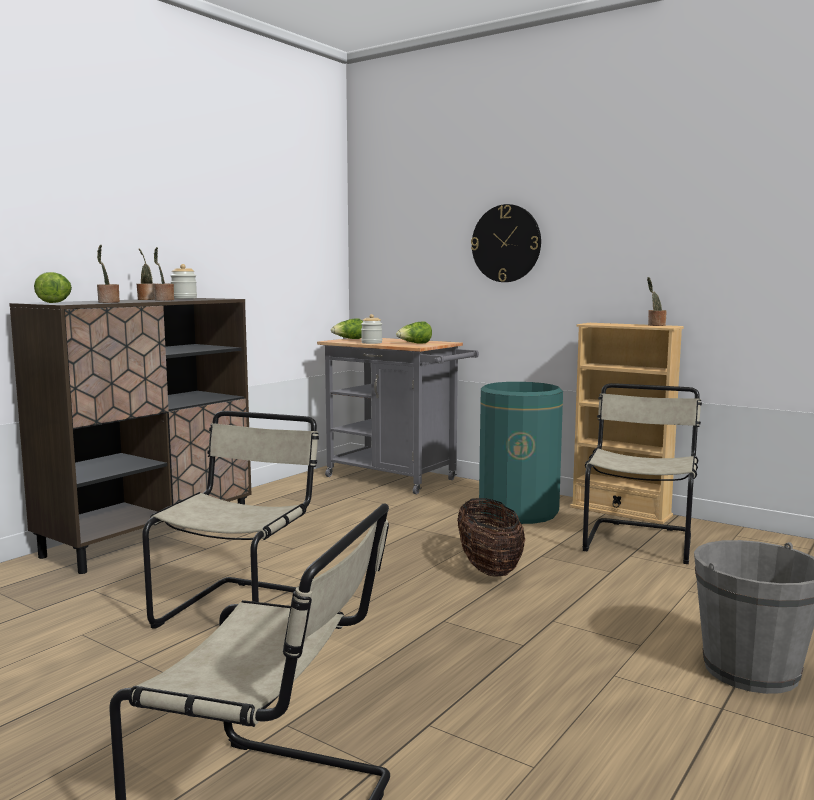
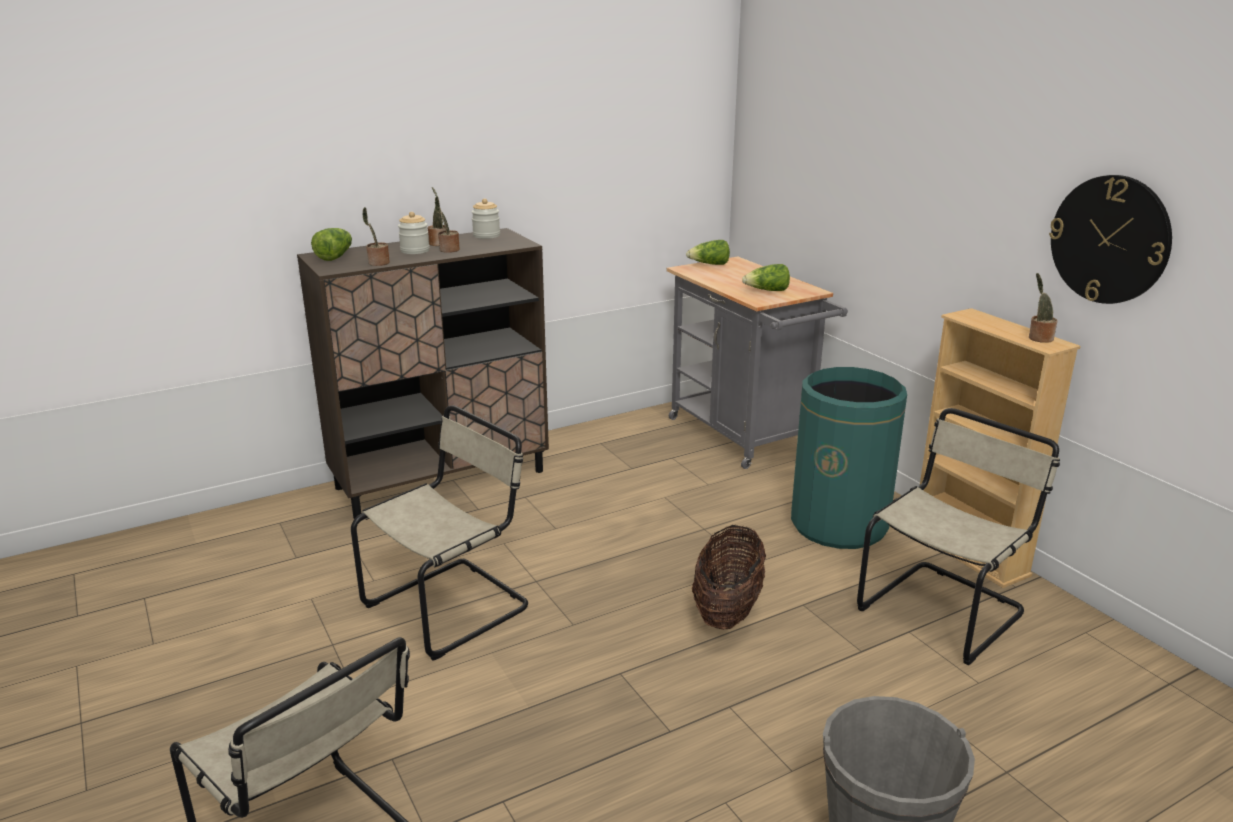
camera: 25 degrees right, 15 degrees up
(371, 343) = (720, 282): jar -> jar (415, 251)
(506, 243) = (894, 177): wall clock -> wall clock (1109, 239)

